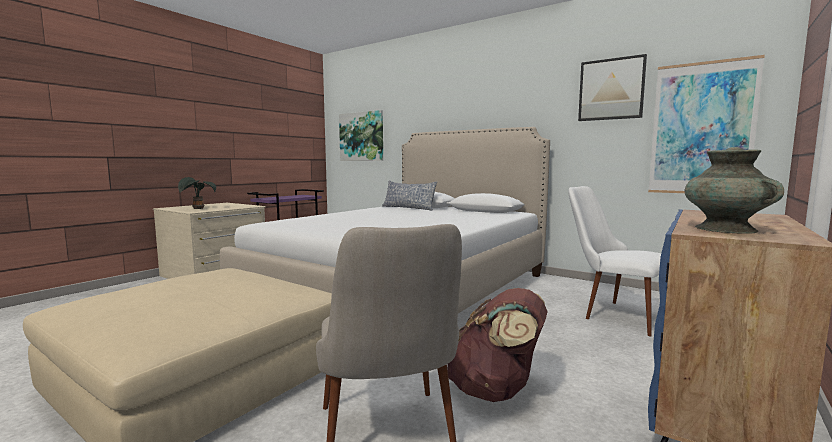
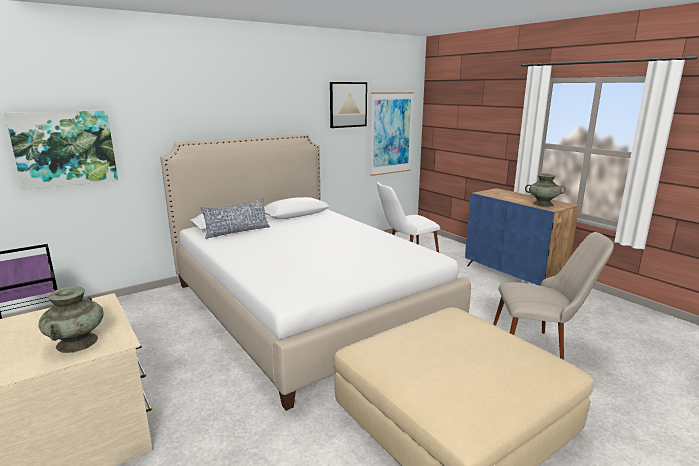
camera: 70 degrees left, 10 degrees up
(197, 209) = (77, 342): potted plant -> turquoise vase
(495, 390) = (490, 311): brown backpack -> none

